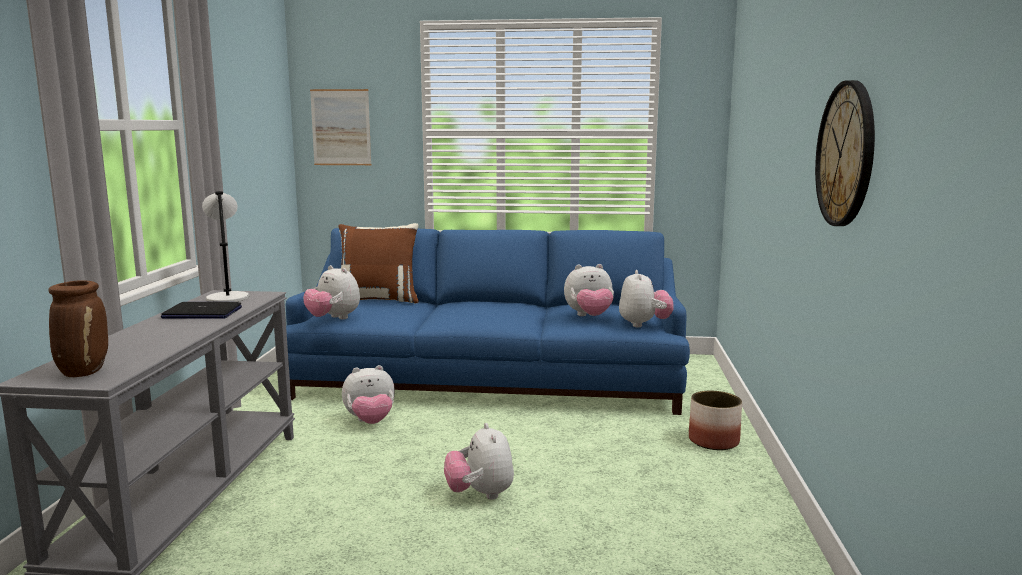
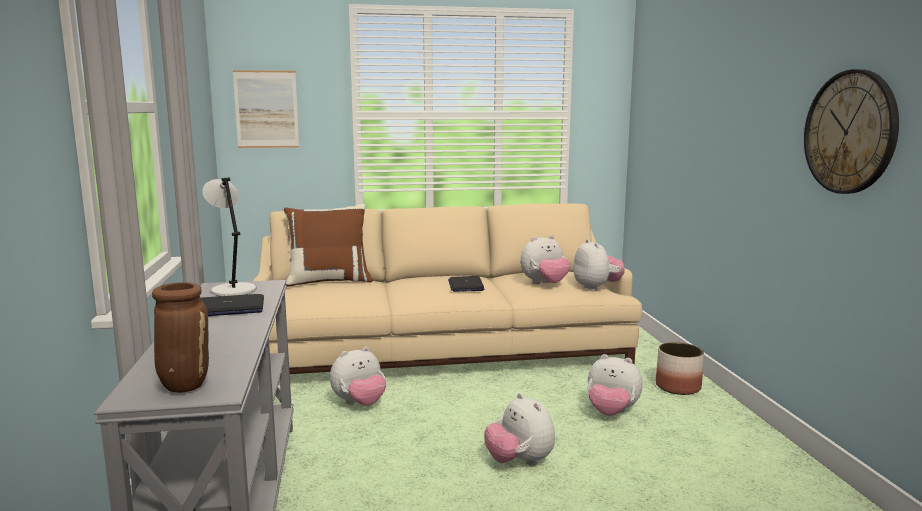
camera: 15 degrees left, 0 degrees up
(333, 319) = (302, 303): plush toy -> plush toy (611, 413)
(488, 379) = (441, 350): blue sofa -> beige sofa
(504, 312) = (466, 285): none -> laptop

